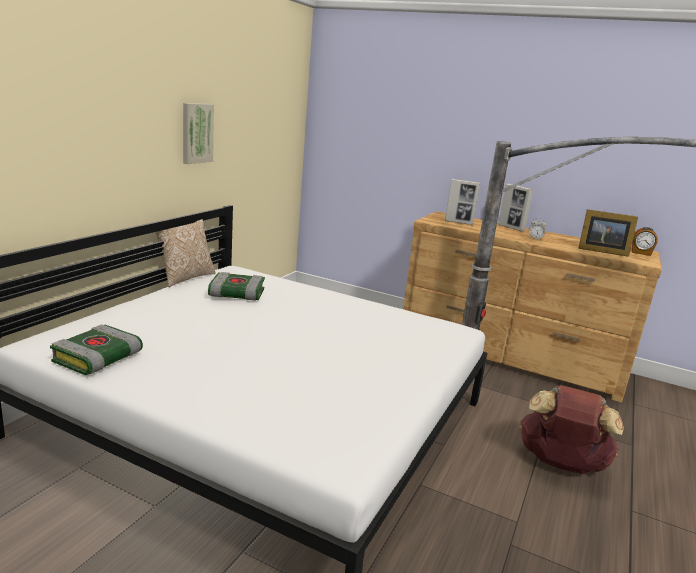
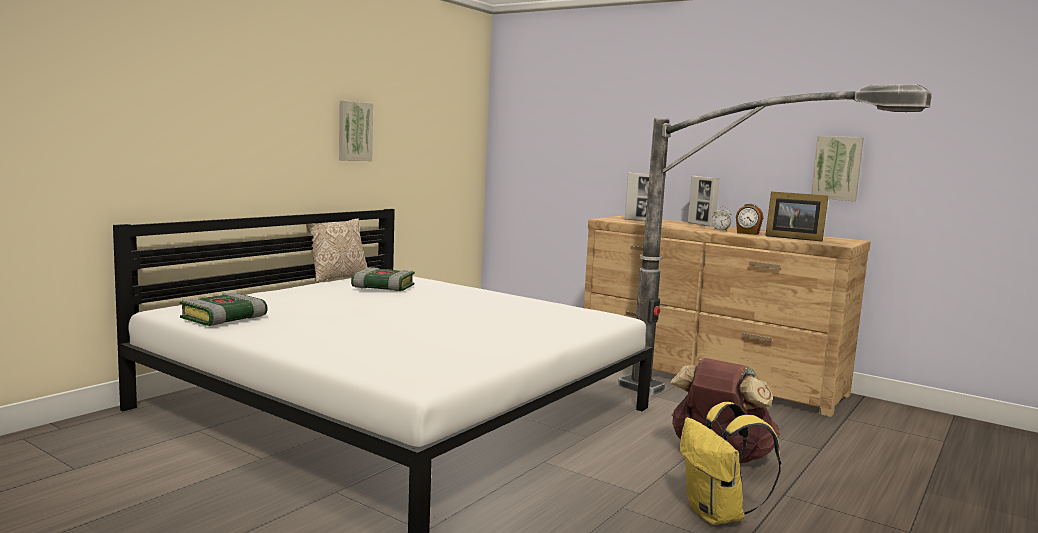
camera: 10 degrees right, 10 degrees down
(592, 546) = (718, 515): none -> yellow backpack
(637, 186) = (837, 168): none -> picture
(641, 253) = (843, 240): alarm clock -> alarm clock (747, 233)

